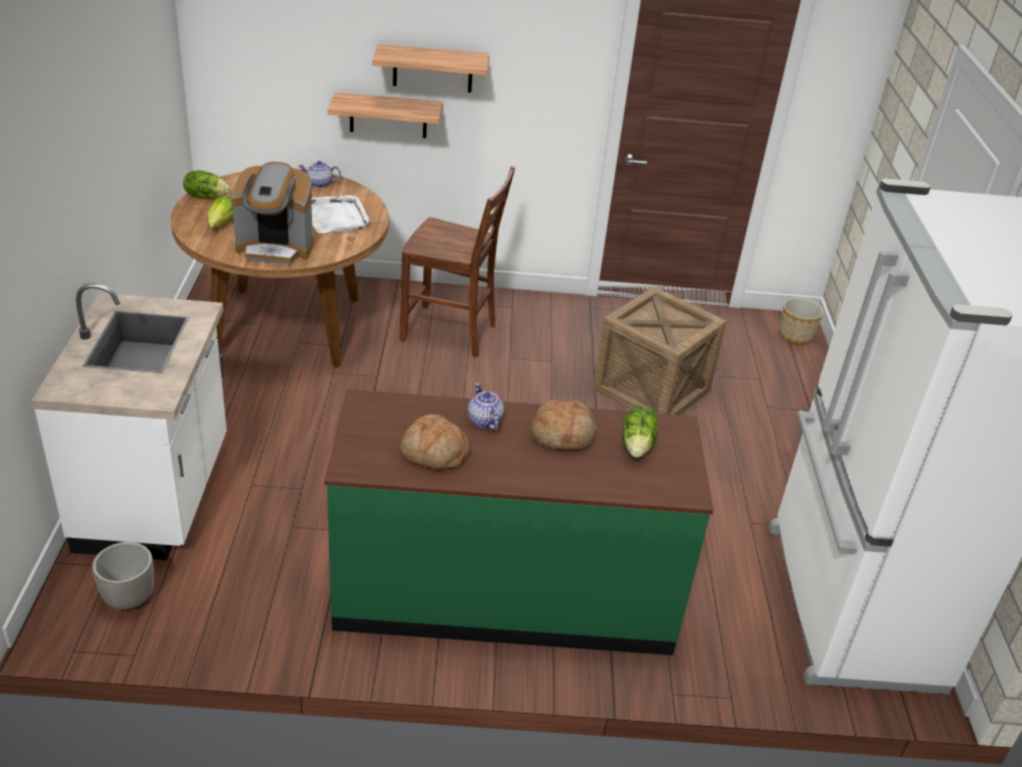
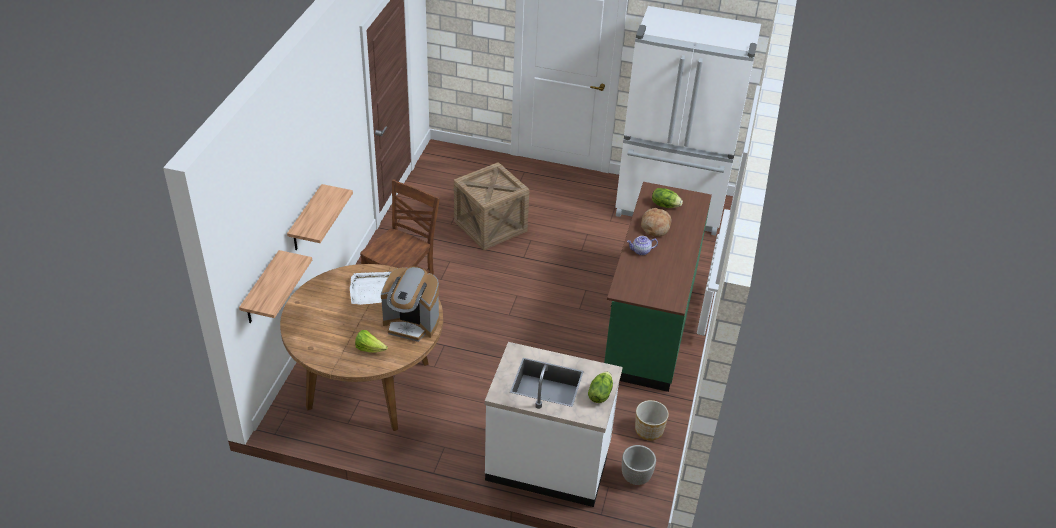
camera: 75 degrees left, 5 degrees up
(206, 196) = (319, 356): lettuce -> lettuce (599, 394)
(275, 248) = (411, 323): coffee machine -> coffee machine turned 90 degrees clockwise
(319, 184) = (318, 293): teapot -> none
(432, 68) = (315, 168): shelf -> shelf (261, 289)
(434, 453) = (666, 272): bread -> none
(795, 336) = (451, 154): planter -> planter (649, 430)

